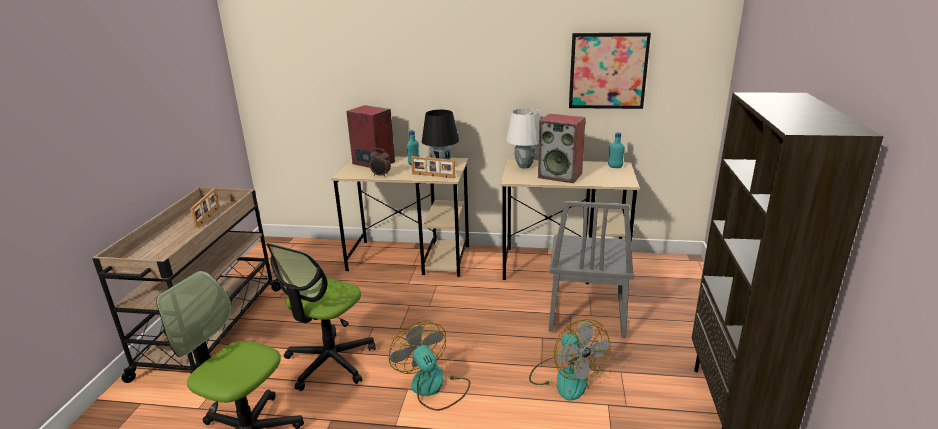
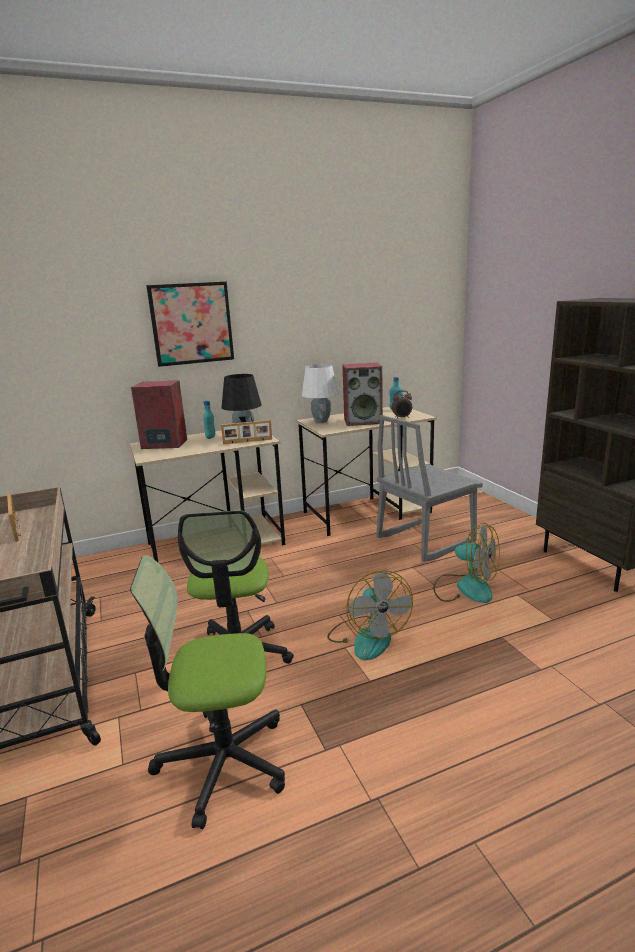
camera: 30 degrees left, 5 degrees down
(381, 176) = (191, 451): alarm clock -> alarm clock (402, 418)
(433, 387) = (367, 637): fan -> fan turned 135 degrees counterclockwise
(585, 313) = (425, 540): grey chair -> grey chair turned 75 degrees clockwise
(608, 70) = (375, 323): picture -> picture (191, 323)

